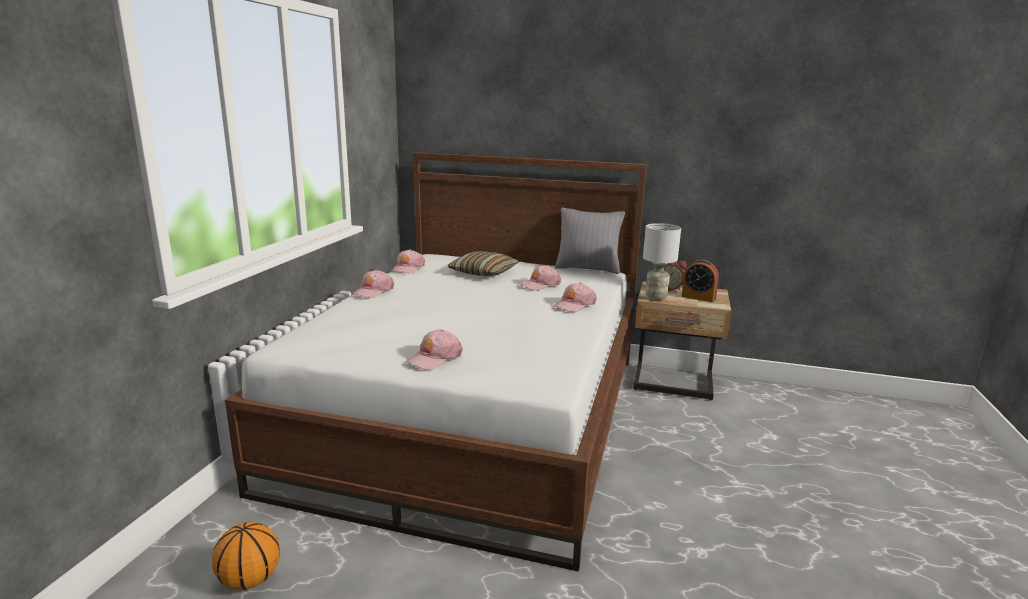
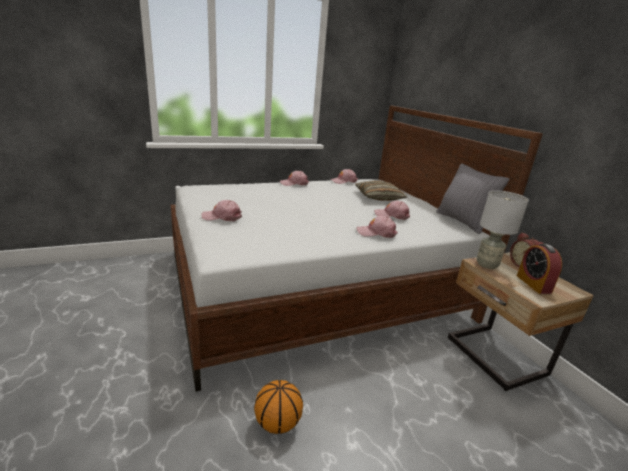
camera: 50 degrees right, 5 degrees up
(249, 580) = (120, 286): basketball -> basketball (277, 422)

